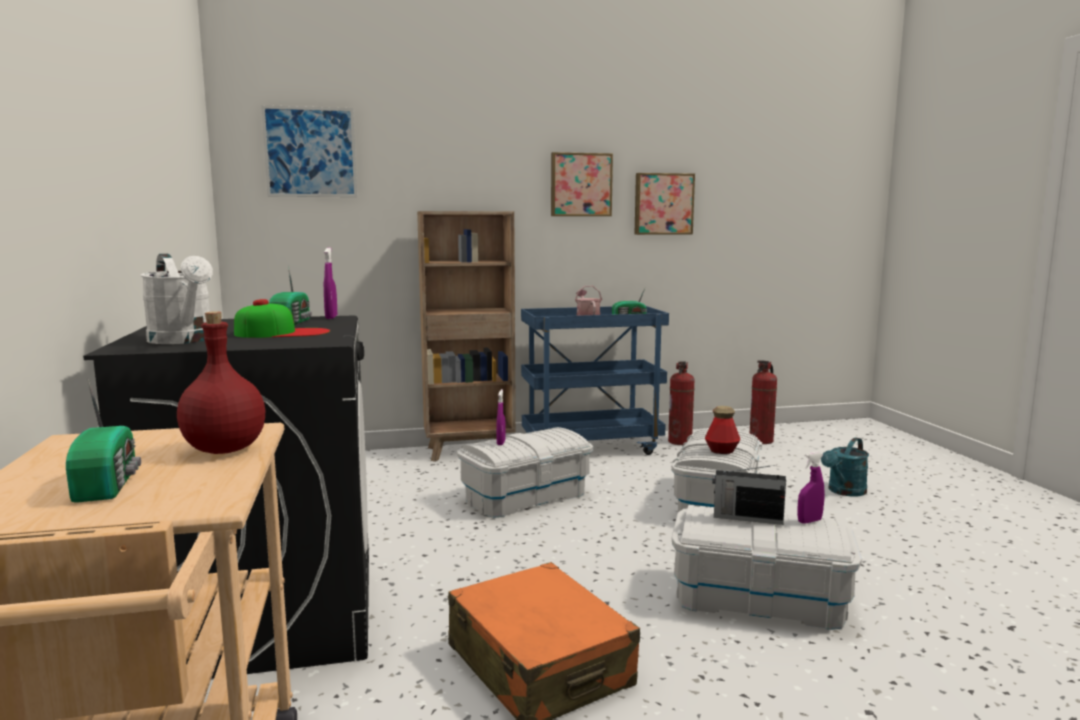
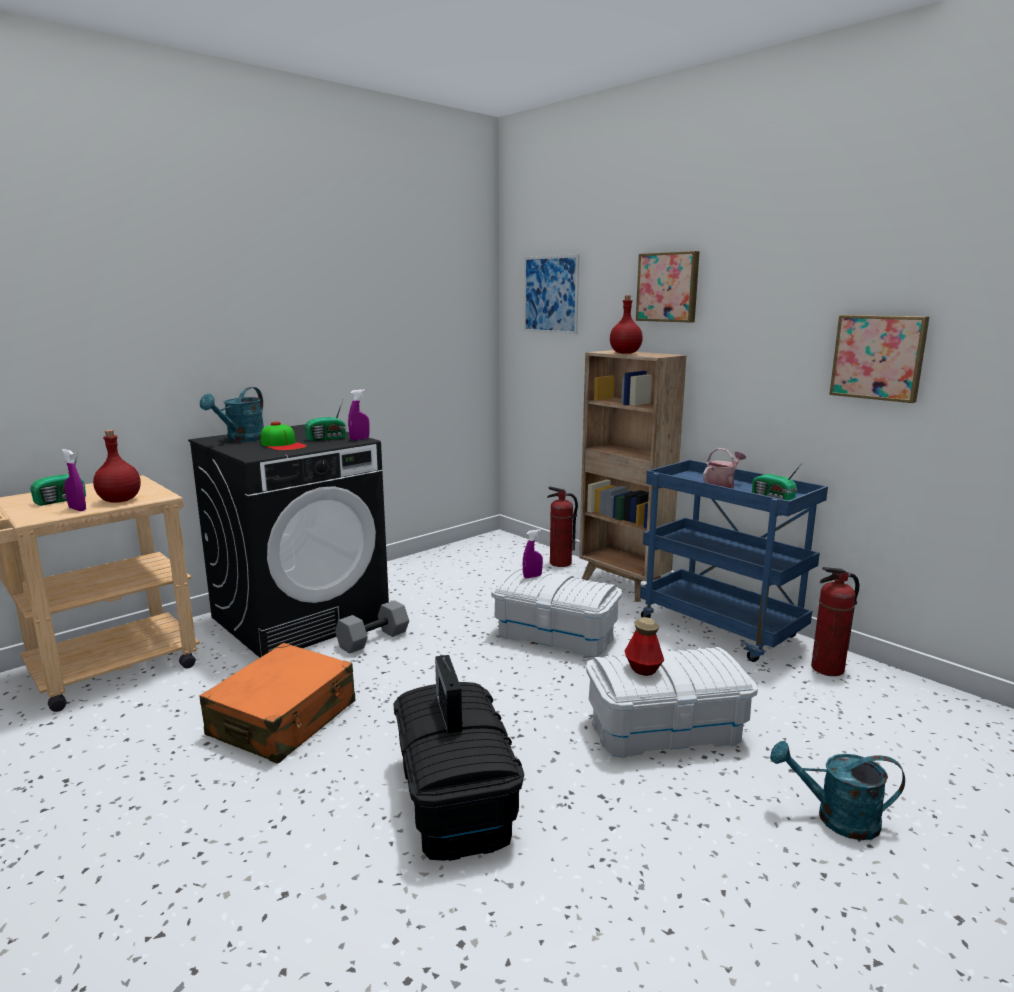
camera: 60 degrees right, 5 degrees up
(185, 341) = (241, 439): white watering can -> turquoise watering can
(411, 578) = (373, 640): none -> grey dumbbell
(459, 210) = (624, 353): none -> red bottle
(580, 185) = (771, 328): picture -> picture (668, 287)
(759, 599) = (456, 798): white storage box -> black storage box
(761, 441) = (936, 721): fire extinguisher -> fire extinguisher (560, 563)
(809, 521) = (473, 748): purple spray bottle -> purple spray bottle (77, 509)

